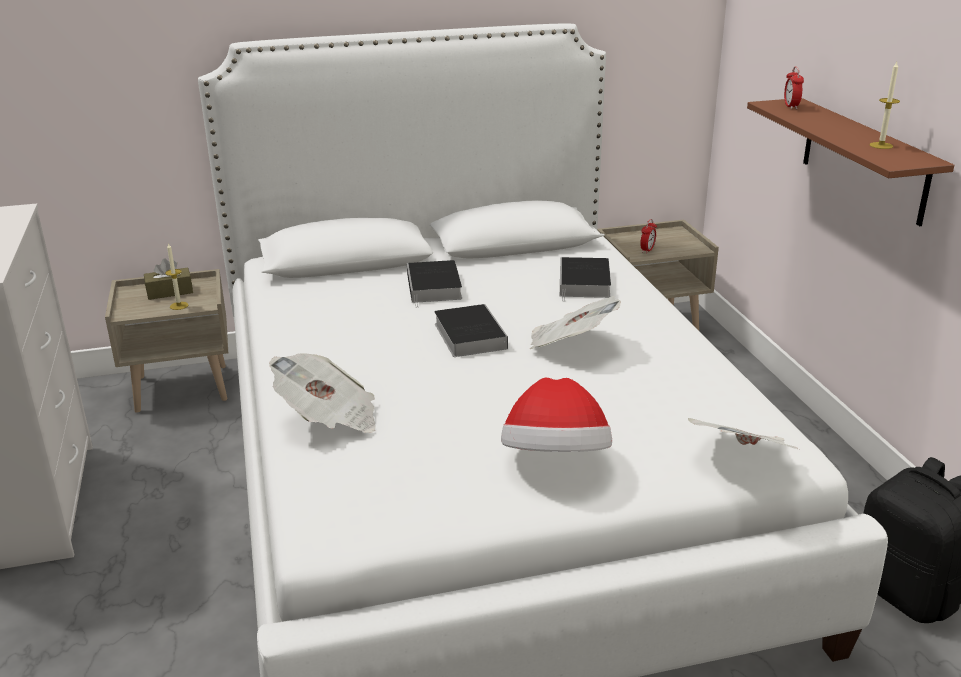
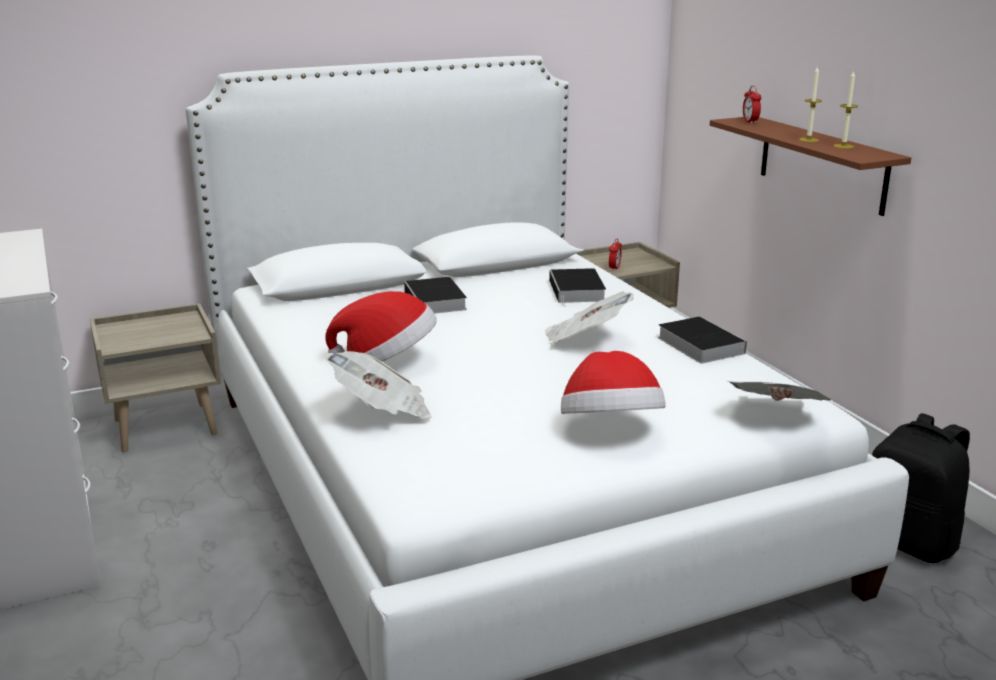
camera: 10 degrees left, 5 degrees down
(170, 292) = (154, 326): brown tissue box -> none
(179, 306) = (169, 337): candle -> candle (808, 140)
(357, 357) = (387, 361): none -> hat
(468, 334) = (486, 337): book -> book (698, 344)

